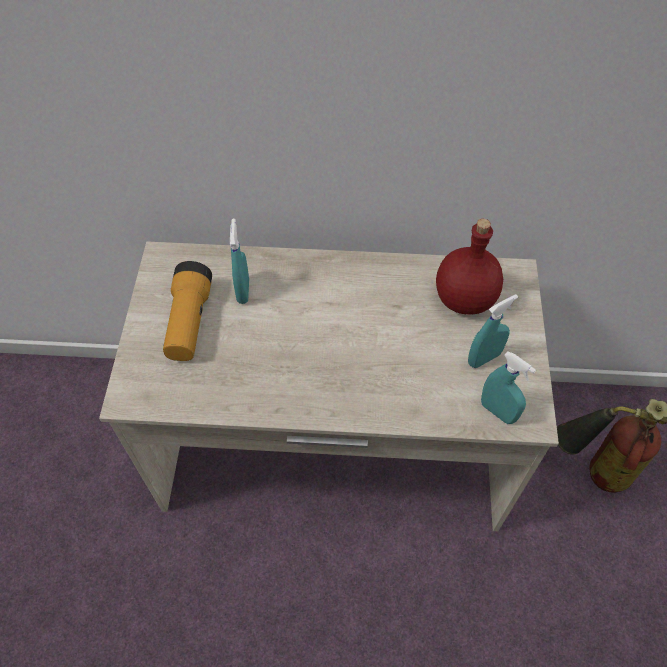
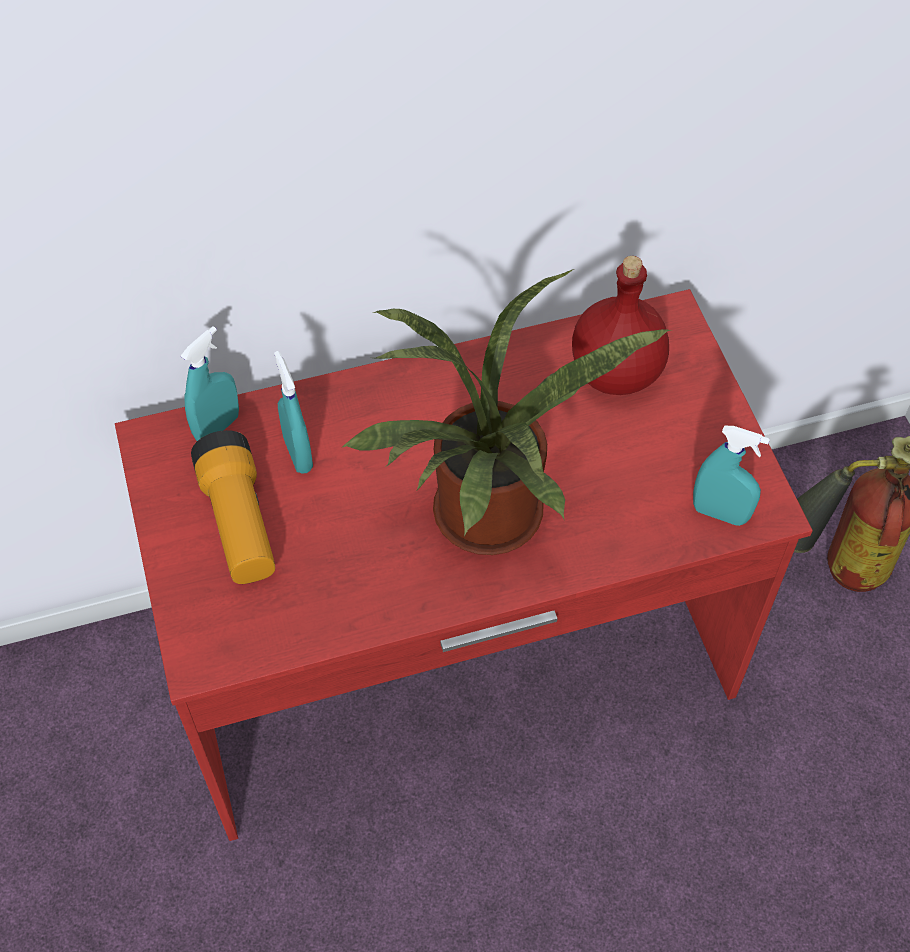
camera: 20 degrees left, 0 degrees up
(333, 449) = (455, 660): beige desk -> red desk
(341, 370) = (489, 524): none -> potted plant
(484, 358) = (674, 447): turquoise spray bottle -> turquoise spray bottle (217, 427)

